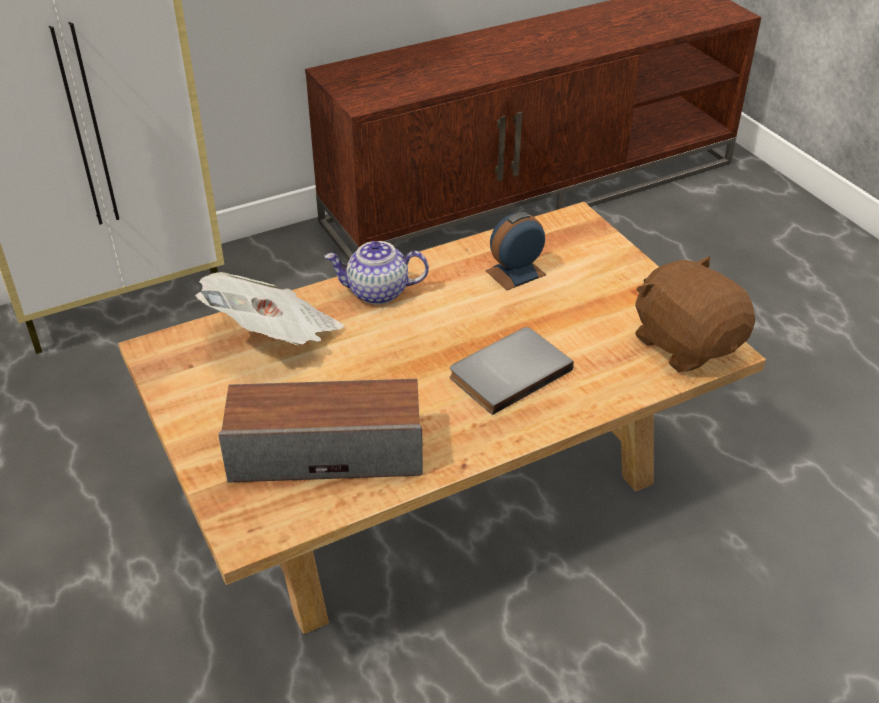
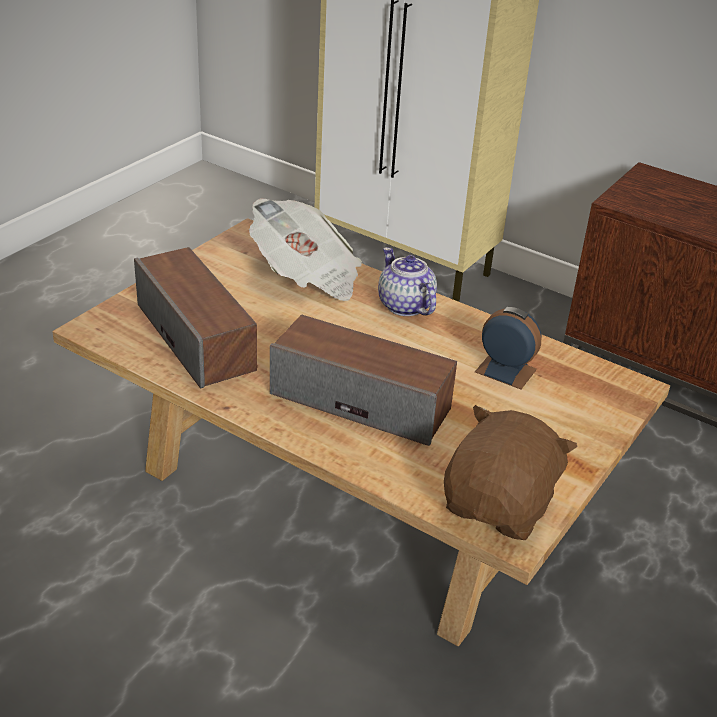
camera: 60 degrees right, 5 degrees down
(507, 371) = (361, 401): grey book -> speaker

